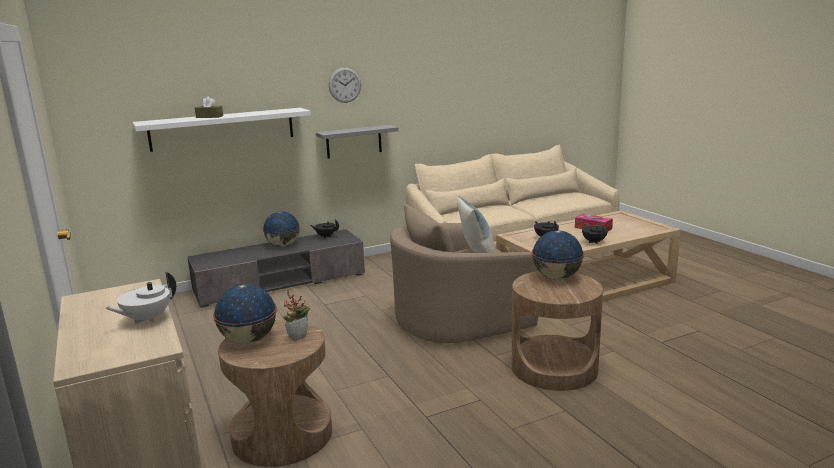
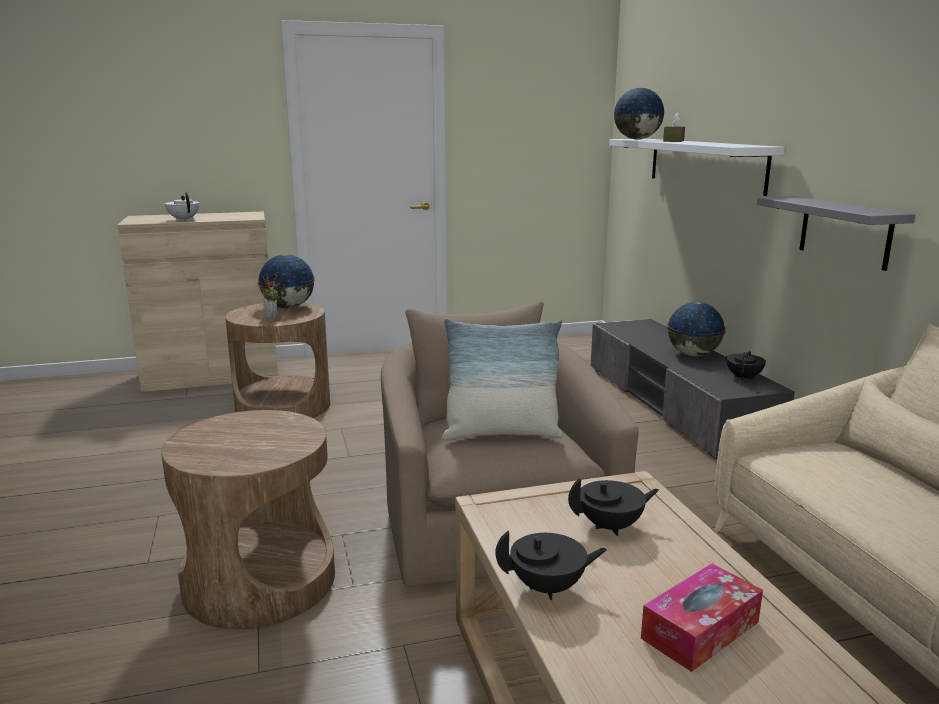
camera: 100 degrees right, 0 degrees up
(345, 85) = (854, 111): wall clock -> none
(557, 278) = (276, 445): globe -> globe (636, 139)

